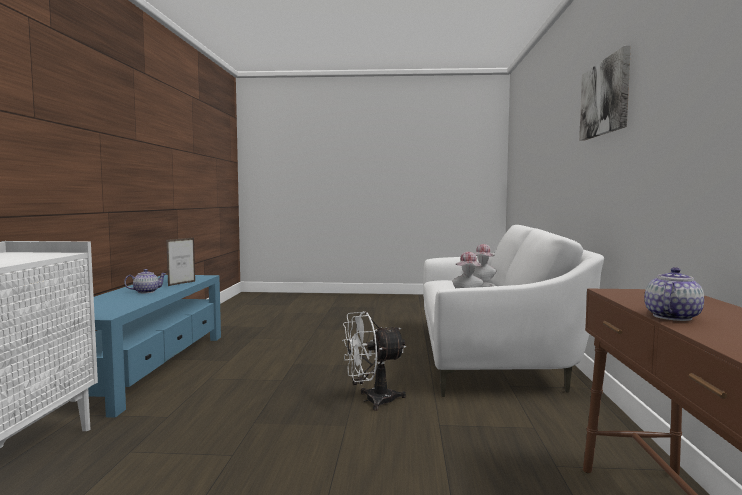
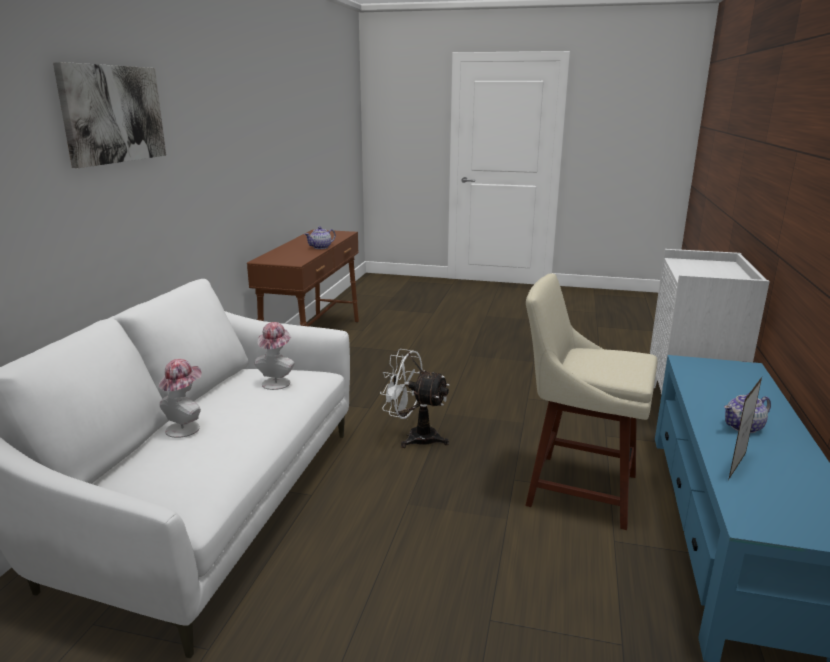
camera: 170 degrees left, 15 degrees up
(234, 379) = (576, 487): none -> beige stool
(372, 400) = (415, 437): white fan -> white fan turned 150 degrees counterclockwise

